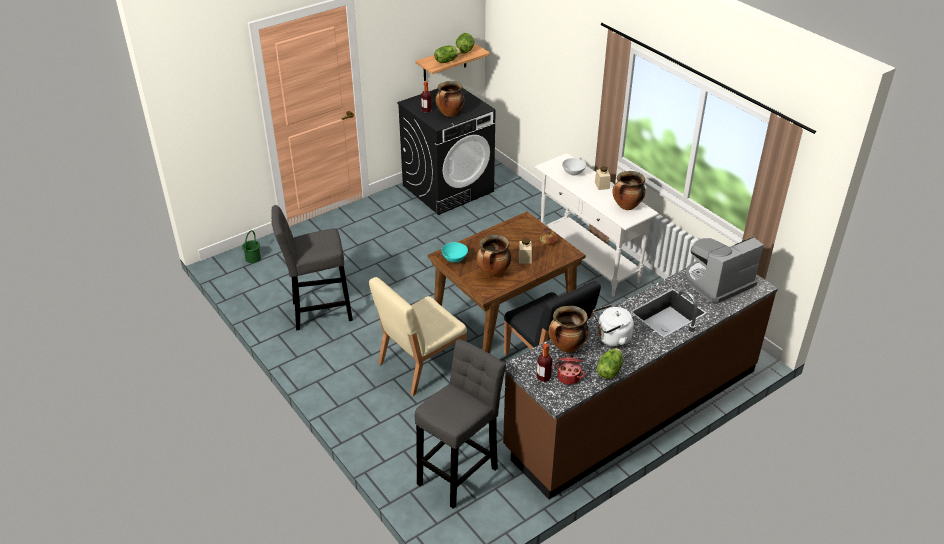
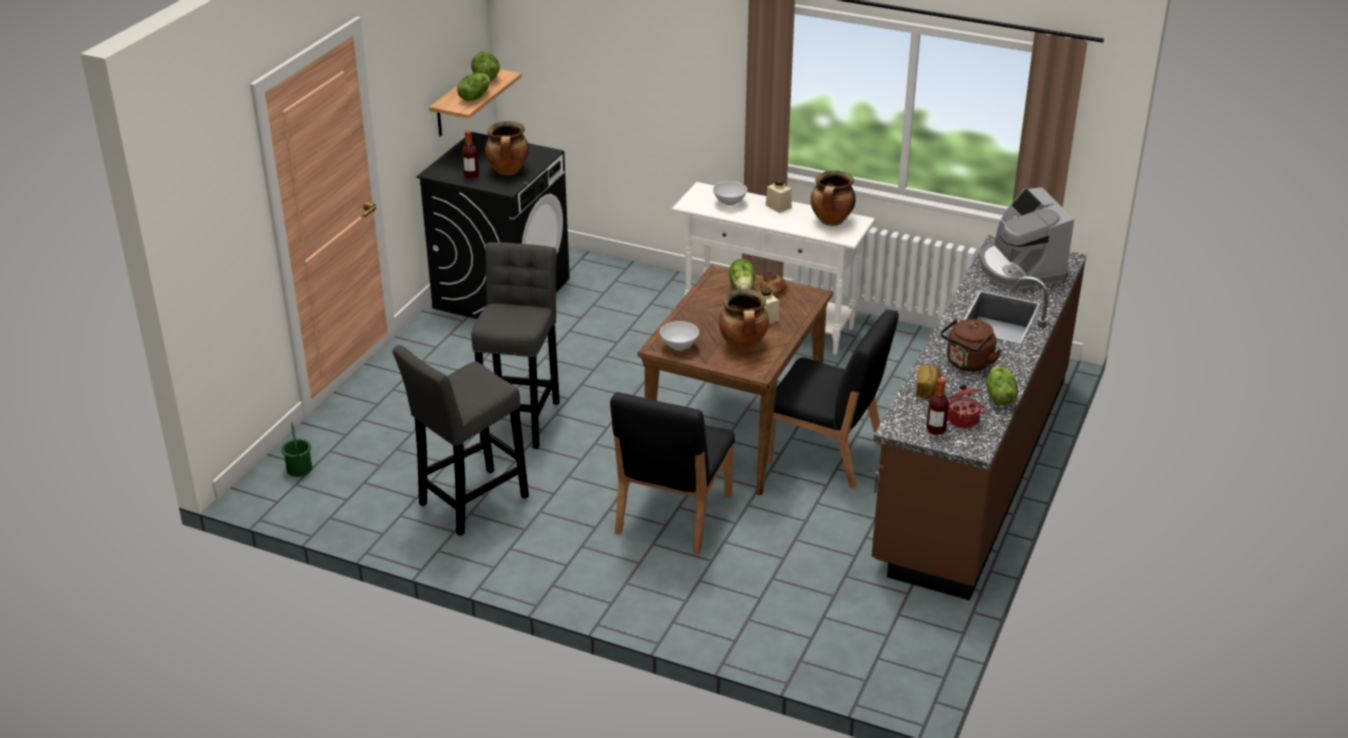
camera: 30 degrees left, 5 degrees down
(420, 364) = (672, 515): beige chair -> black chair
(454, 259) = (679, 347): turquoise bowl -> white bowl
(460, 472) = (840, 614): grey stool -> grey stool (521, 418)
(530, 233) = (742, 287): none -> lettuce
(566, 347) = (928, 390): cooking pot -> bread
(611, 339) = (967, 364): white kettle -> brown kettle
(717, 282) = (1020, 268): coffee machine -> coffee machine turned 45 degrees counterclockwise

